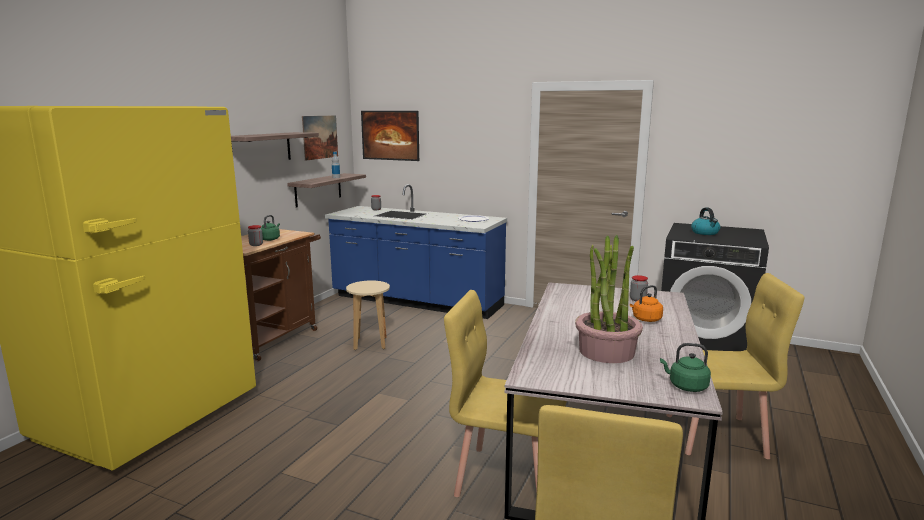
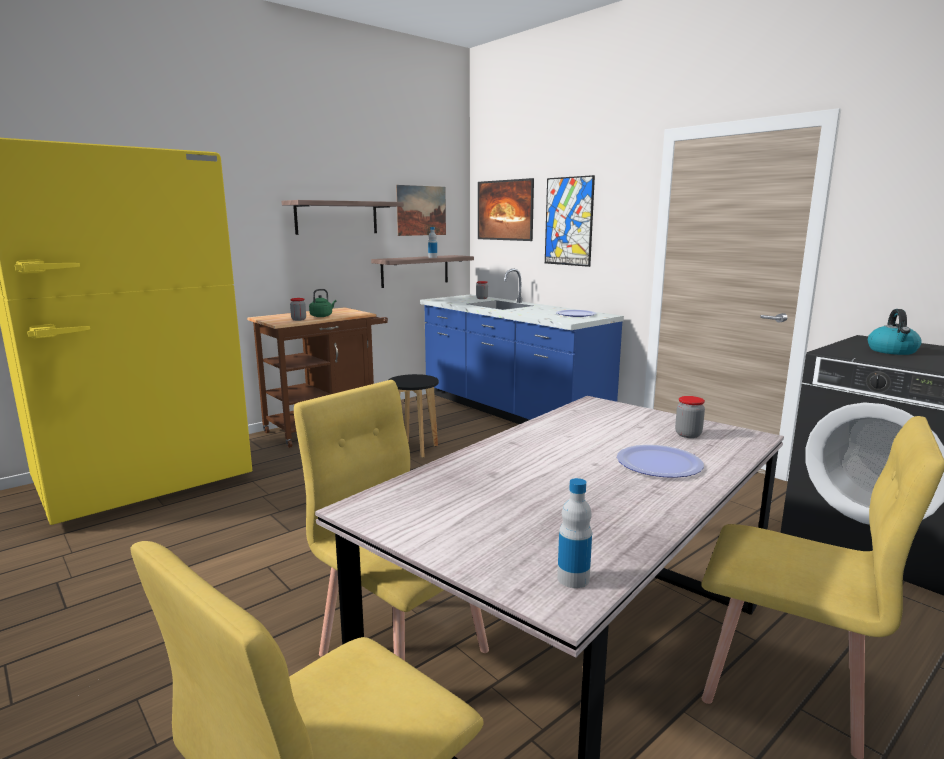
camera: 25 degrees right, 0 degrees up
(370, 343) = (414, 449): beige stool -> black stool
(453, 146) = (568, 221): none -> picture
(606, 352) = (524, 497): potted plant -> none
(645, 319) = (659, 463): orange kettle -> plate
(686, 386) = (573, 578): green kettle -> bottle

